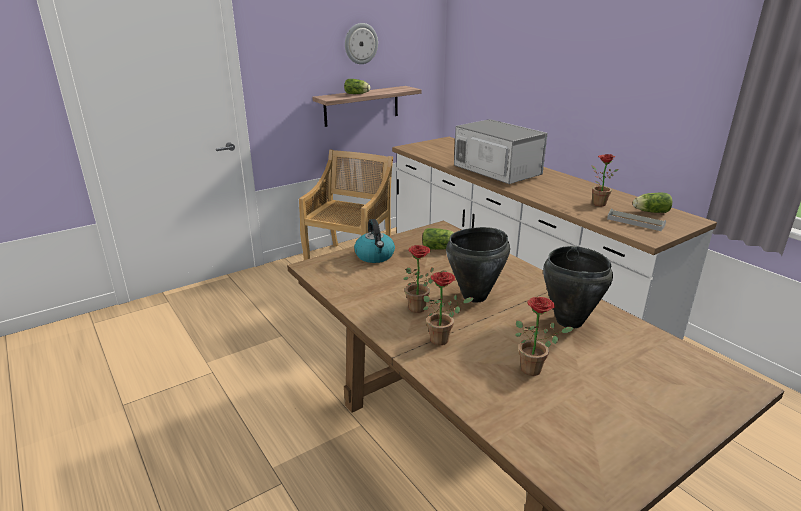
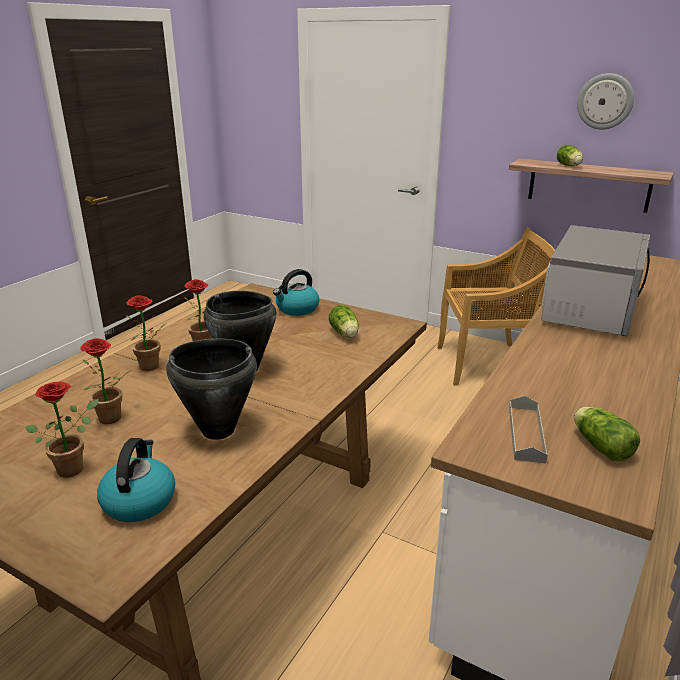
camera: 65 degrees right, 0 degrees up
(597, 203) = (571, 394): potted plant -> potted plant (75, 466)
(658, 365) = (139, 500): none -> kettle

